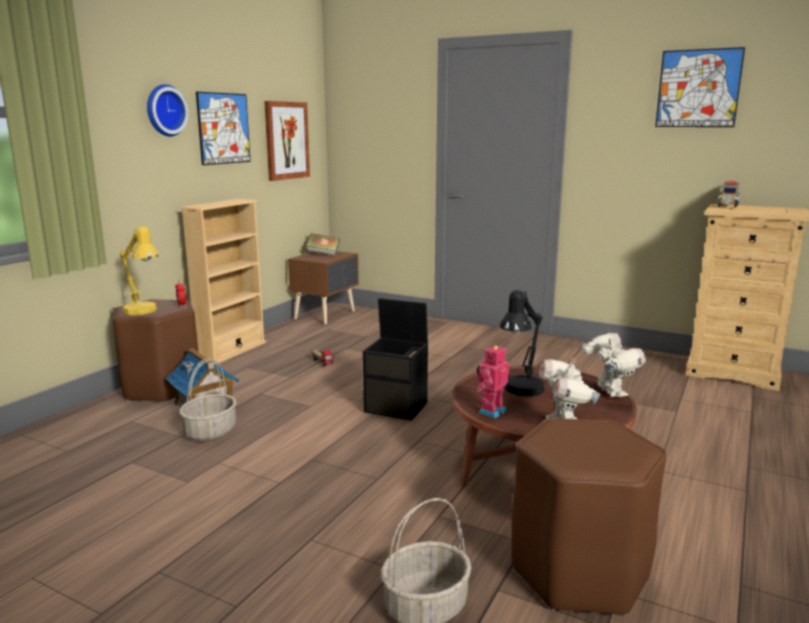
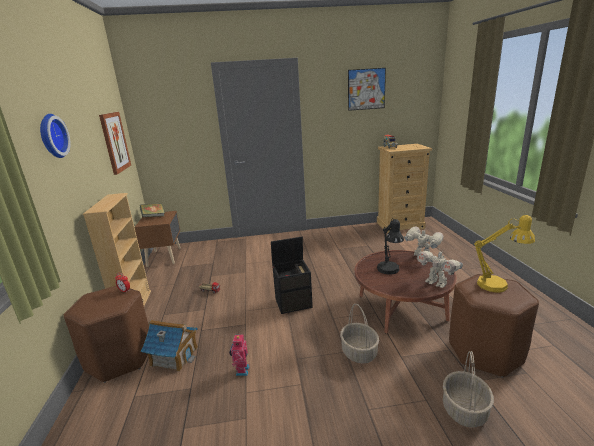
camera: 35 degrees left, 5 degrees up
(143, 312) = (103, 308): yellow table lamp -> yellow table lamp (498, 285)
(210, 432) = (208, 373): basket -> basket (358, 352)
(224, 128) = (85, 142): picture -> none
(491, 411) = (397, 289): toy robot -> toy robot (241, 370)

